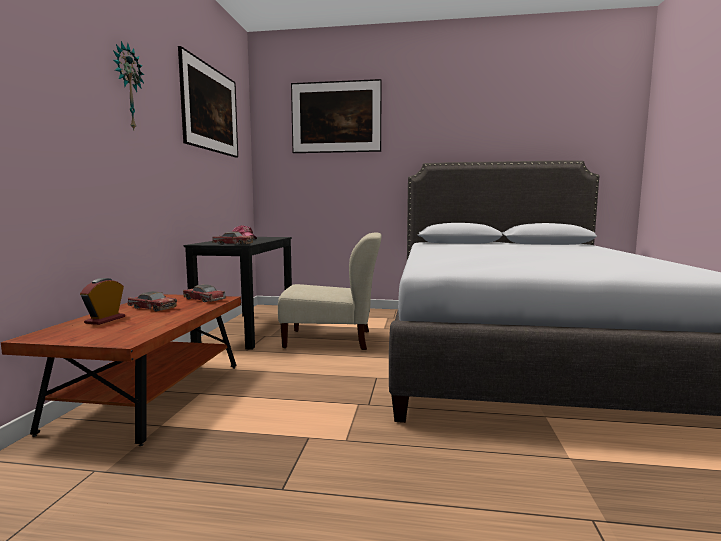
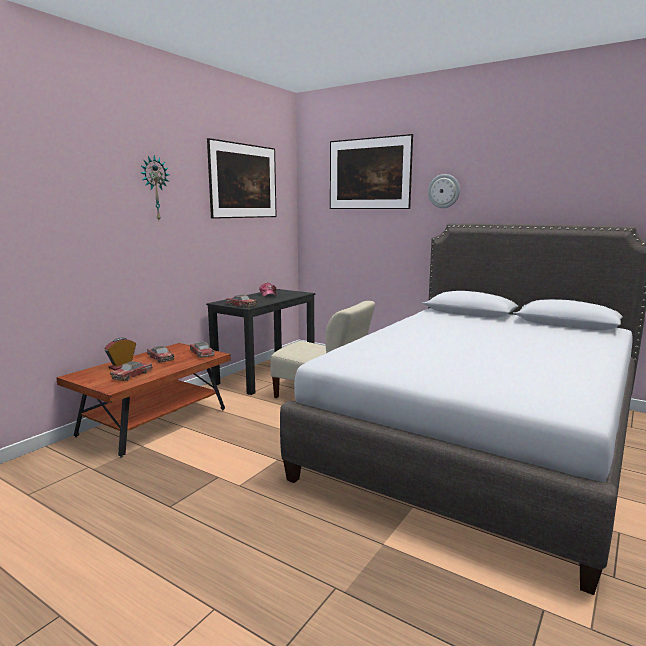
camera: 25 degrees right, 5 degrees up
(135, 326) = (132, 375): none -> toy car
(414, 134) = (444, 191): none -> wall clock

